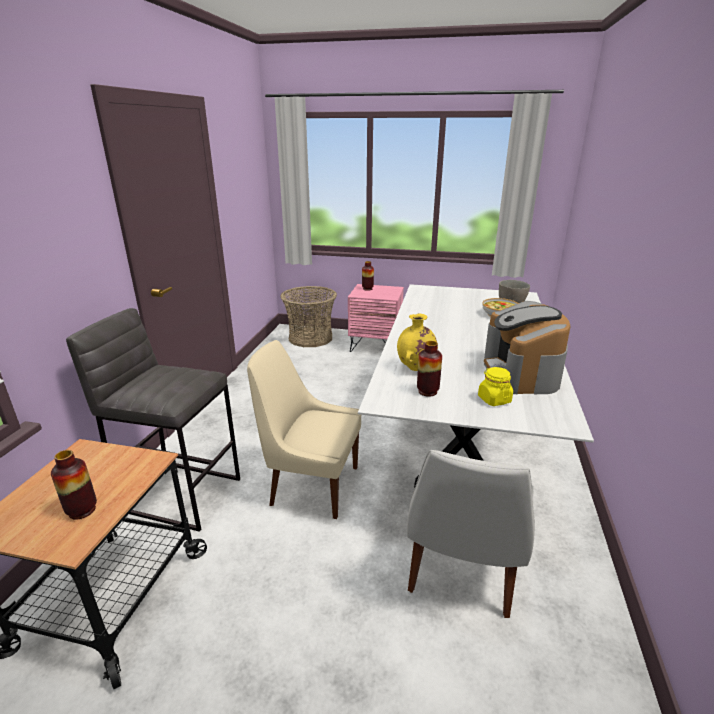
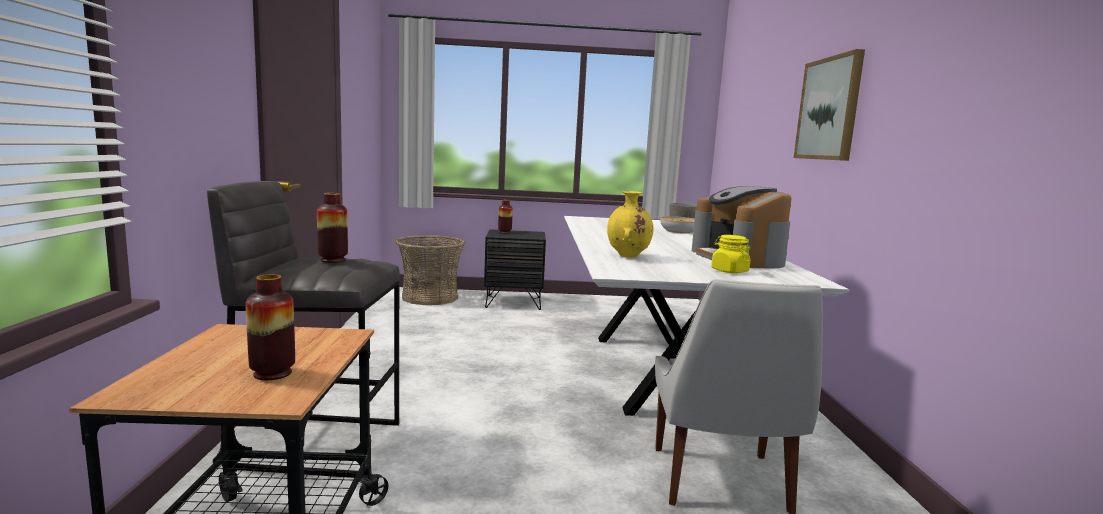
camera: 15 degrees left, 15 degrees down
(311, 485) = (498, 422): beige chair -> none
(375, 346) = (513, 302): pink nightstand -> black nightstand
(427, 391) = (656, 267): vase -> vase (333, 260)
(644, 221) = (829, 109): none -> picture

